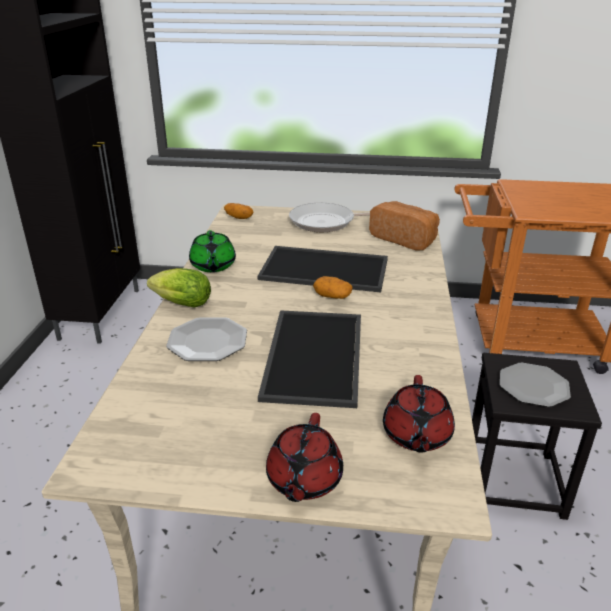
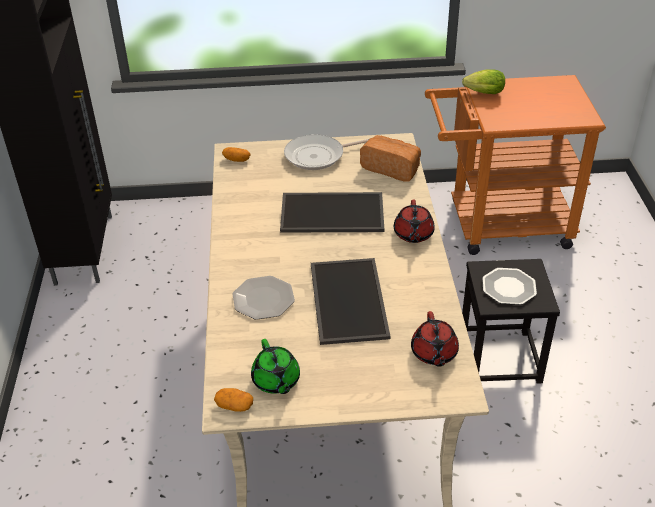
camera: 10 degrees left, 10 degrees up
(179, 304) = (225, 266): lettuce -> lettuce (482, 93)
(213, 266) = (236, 222): green teapot -> green teapot (276, 381)
(303, 480) = (368, 395): red teapot -> red teapot (413, 234)
(332, 296) = (346, 241): potato -> potato (234, 406)

